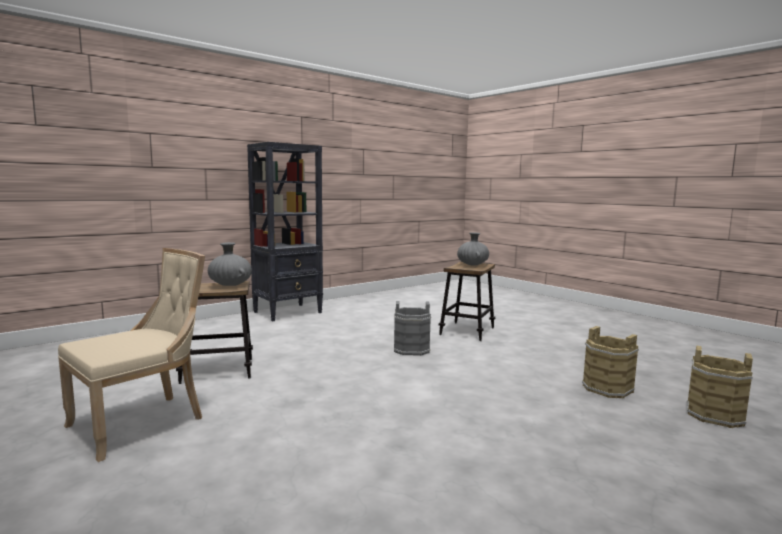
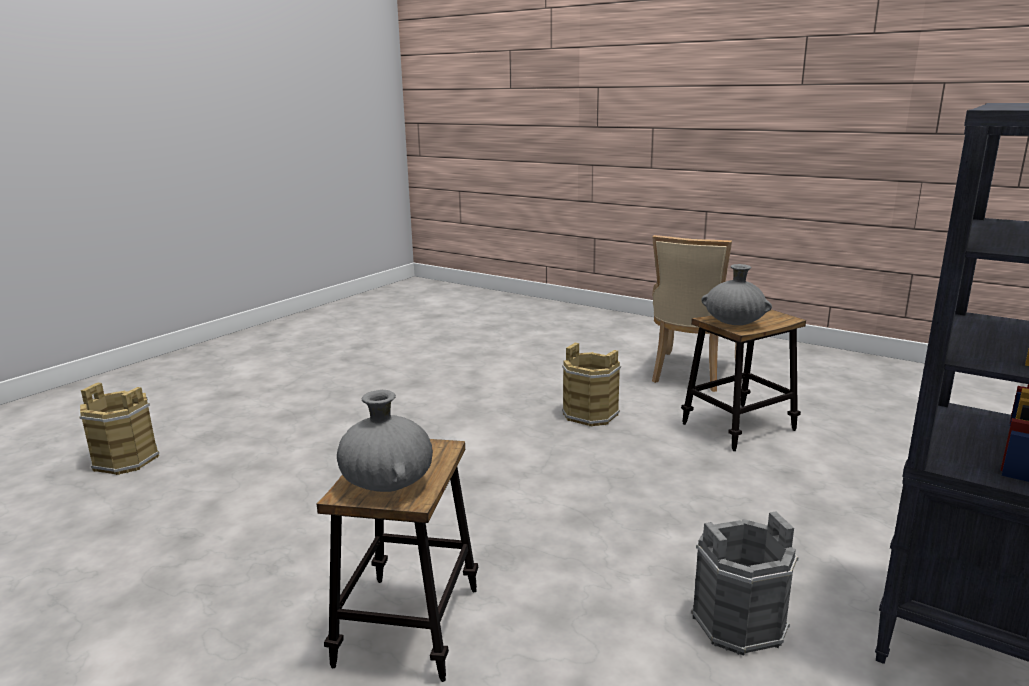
camera: 165 degrees right, 10 degrees up
(411, 349) = (516, 520): grey bucket -> grey bucket (739, 624)
(607, 388) = (218, 481): brown bucket -> brown bucket (590, 414)

